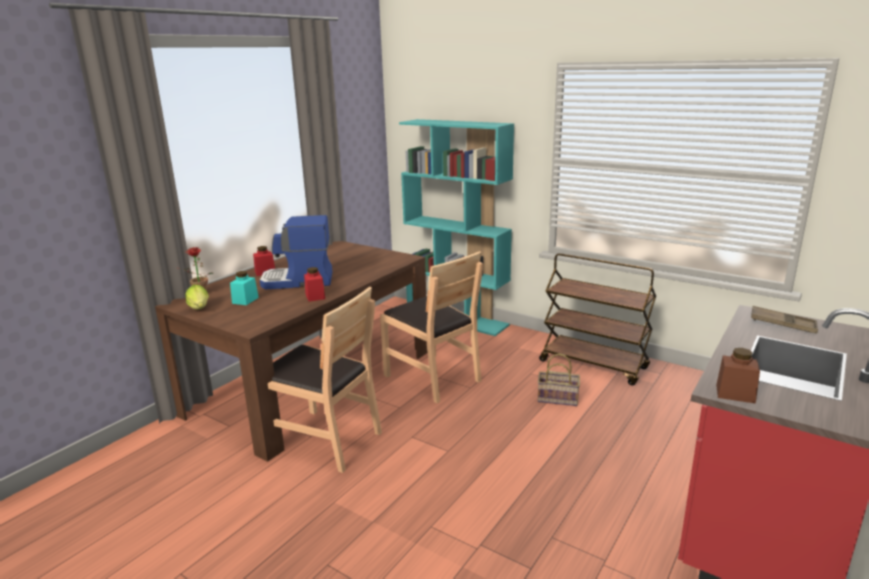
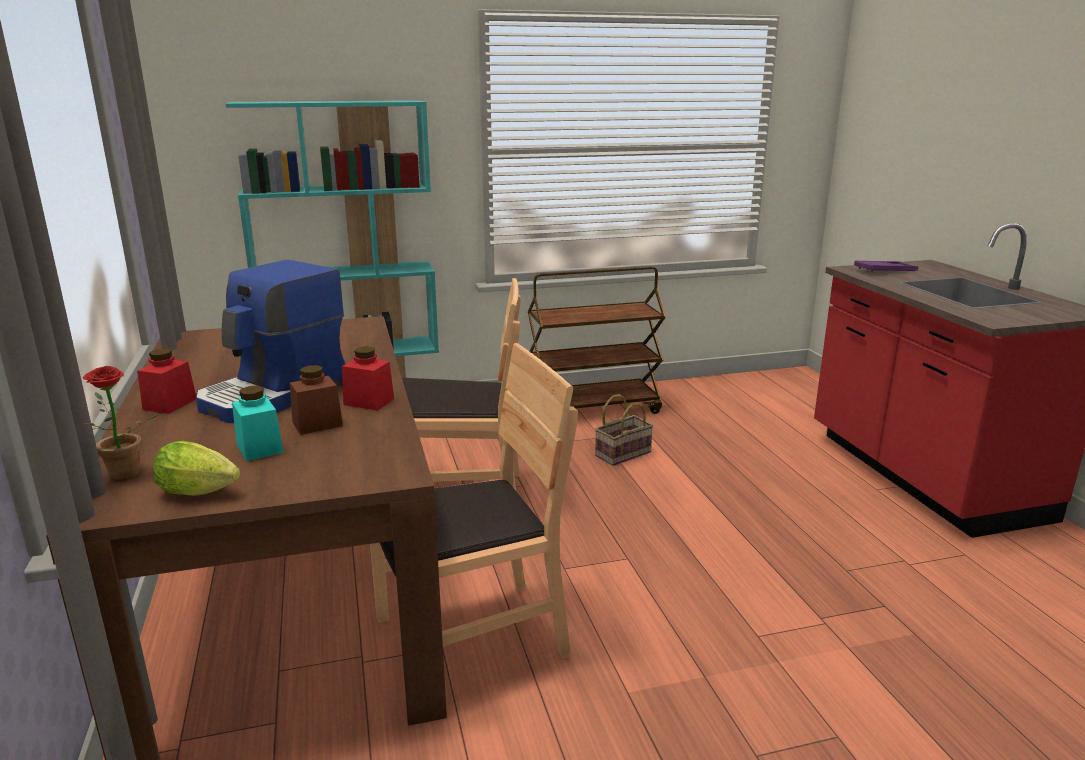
camera: 50 degrees left, 0 degrees up
(735, 393) = (1005, 319): brown jar -> brown jar (317, 424)
(782, 324) = (885, 271): brown tray -> purple tray

